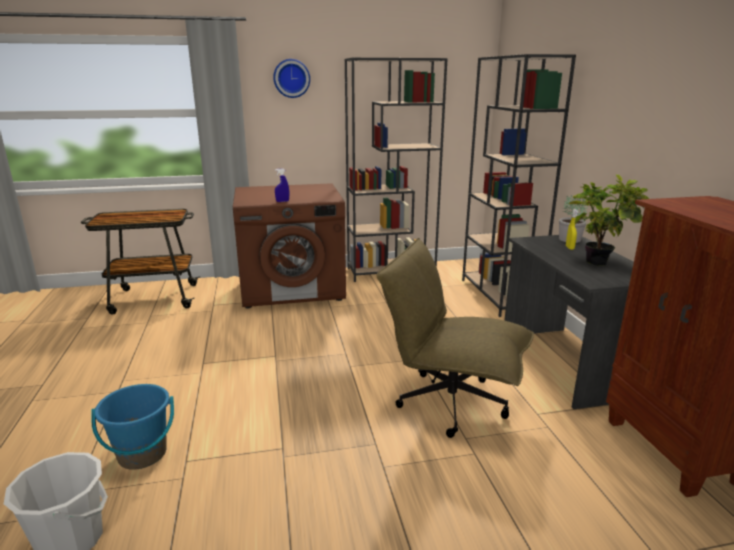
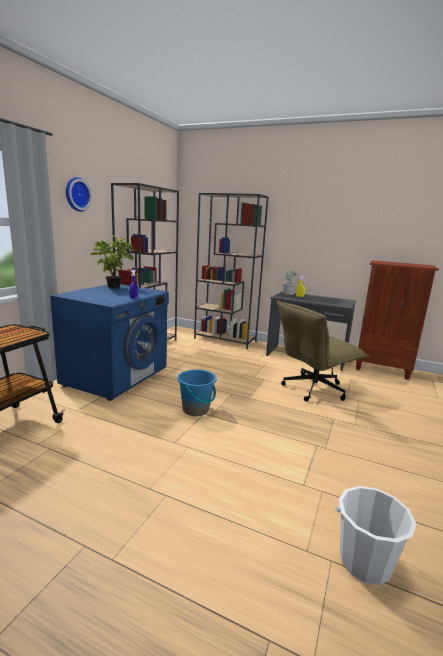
camera: 55 degrees left, 5 degrees down
(142, 454) = (279, 503): blue bucket -> blue bucket (196, 410)
(293, 292) = (117, 378): brown washing machine -> blue washing machine
(600, 262) = (323, 299): potted plant -> potted plant (115, 287)

